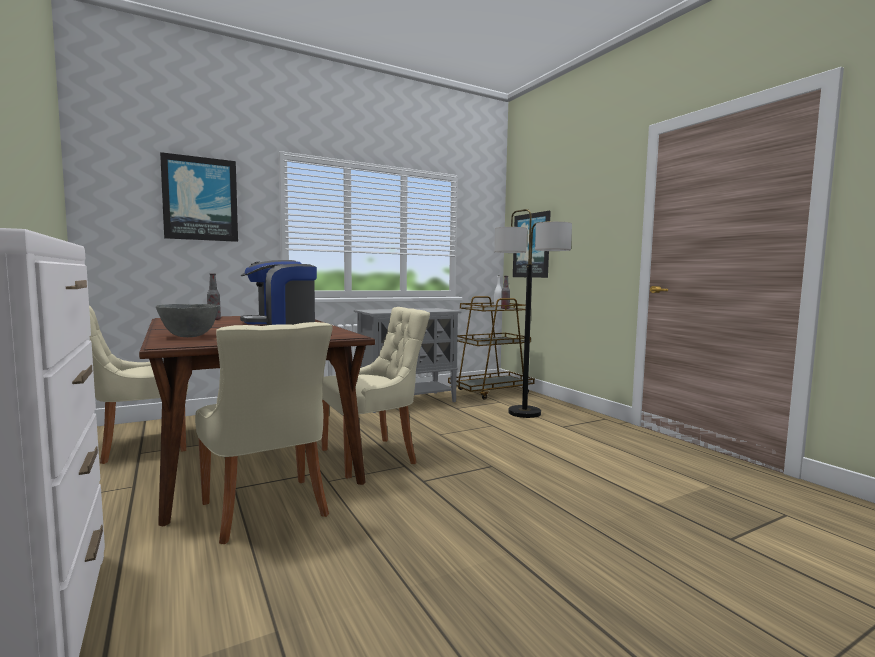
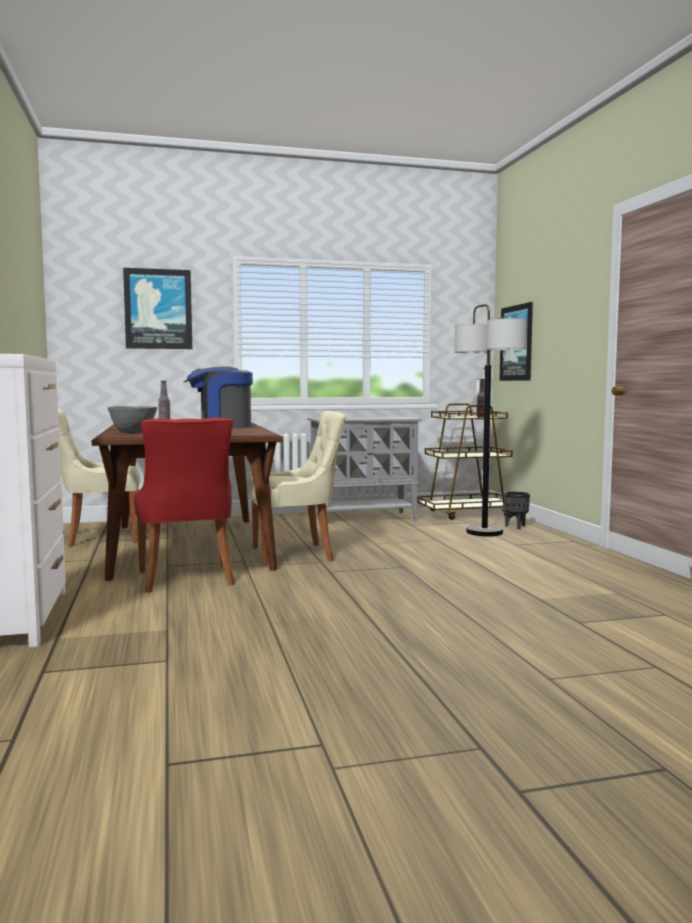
camera: 15 degrees right, 0 degrees up
(267, 511) = (187, 579): beige chair -> red chair
(544, 404) = (516, 527): none -> black planter

